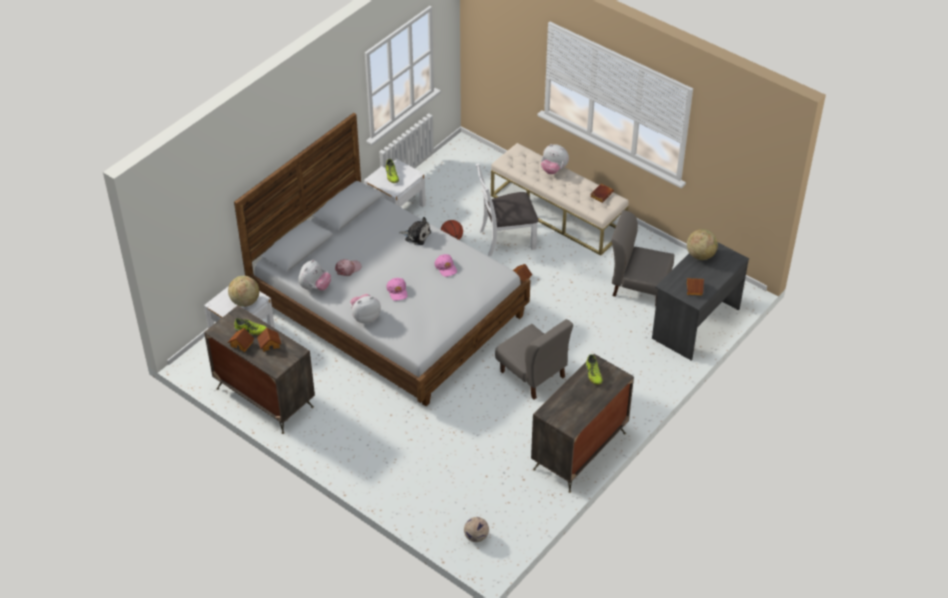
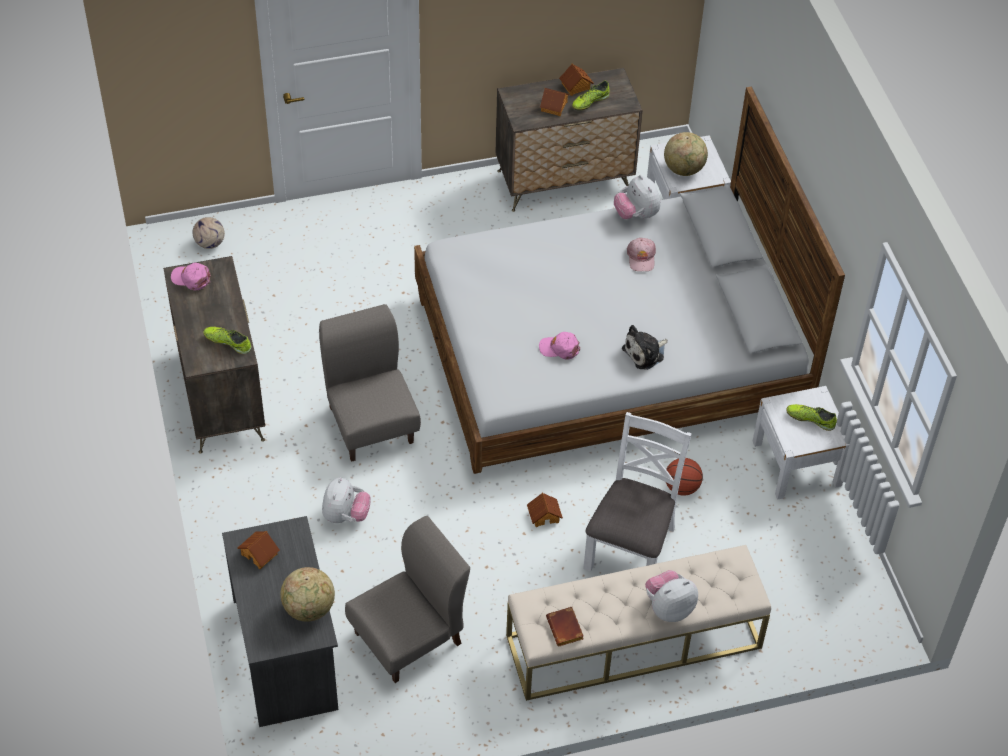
camera: 125 degrees right, 5 degrees up
(365, 317) = (544, 232): plush toy -> plush toy (345, 515)
(397, 291) = (558, 279): pink cap -> pink cap (191, 278)
(532, 374) = (371, 423): grey chair -> grey chair turned 75 degrees clockwise

